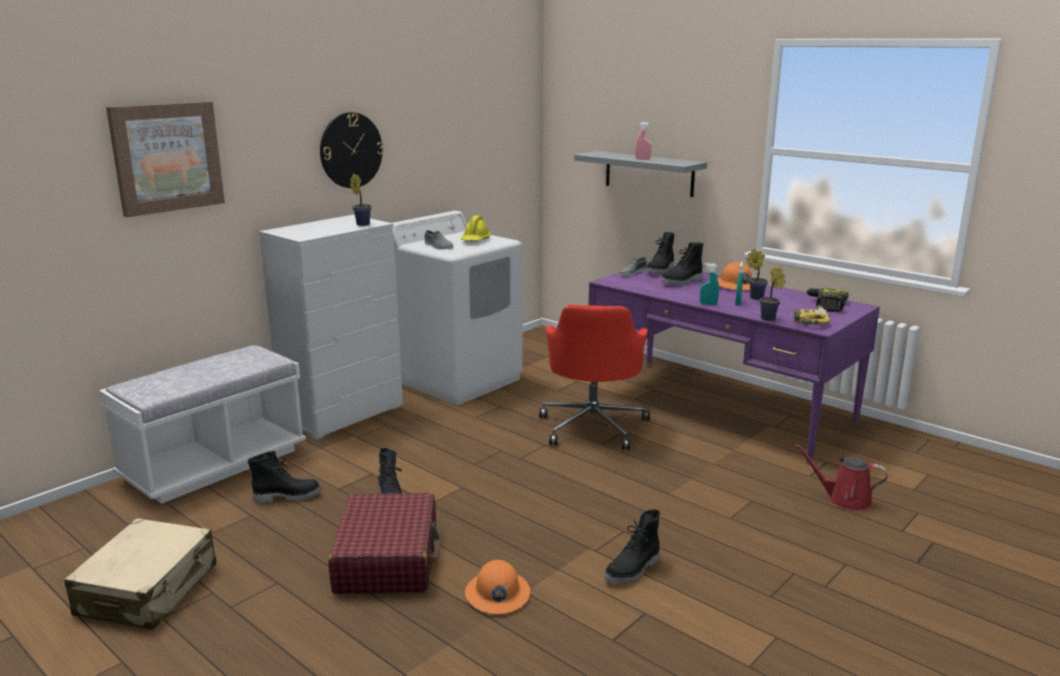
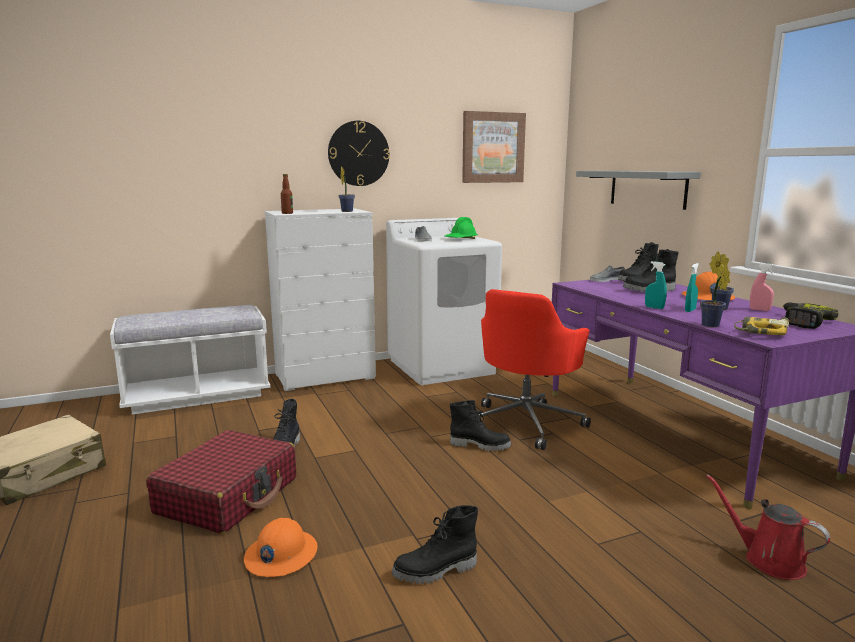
camera: 25 degrees right, 5 degrees down
(167, 157) = (186, 141): picture -> picture (493, 147)
(287, 496) = (216, 427): black boot -> black boot (480, 445)
(305, 236) = (287, 213): none -> bottle
(475, 240) = (461, 239): yellow hard hat -> green hard hat
(643, 159) = (635, 171): pink spray bottle -> pink spray bottle (759, 310)

